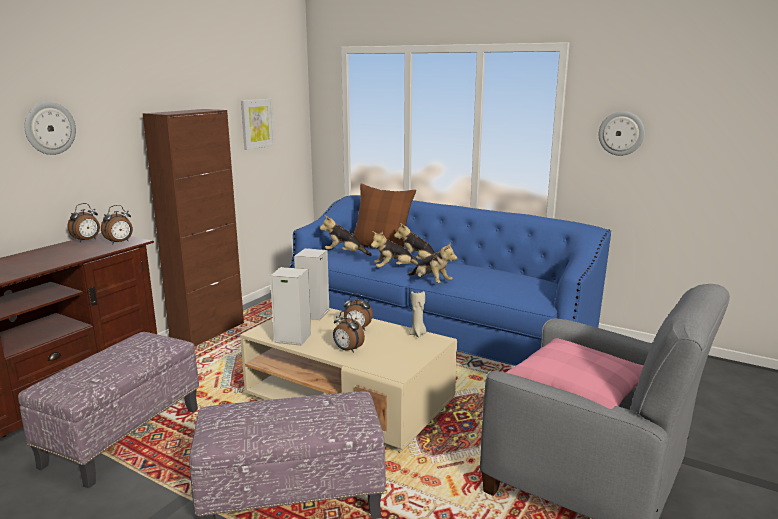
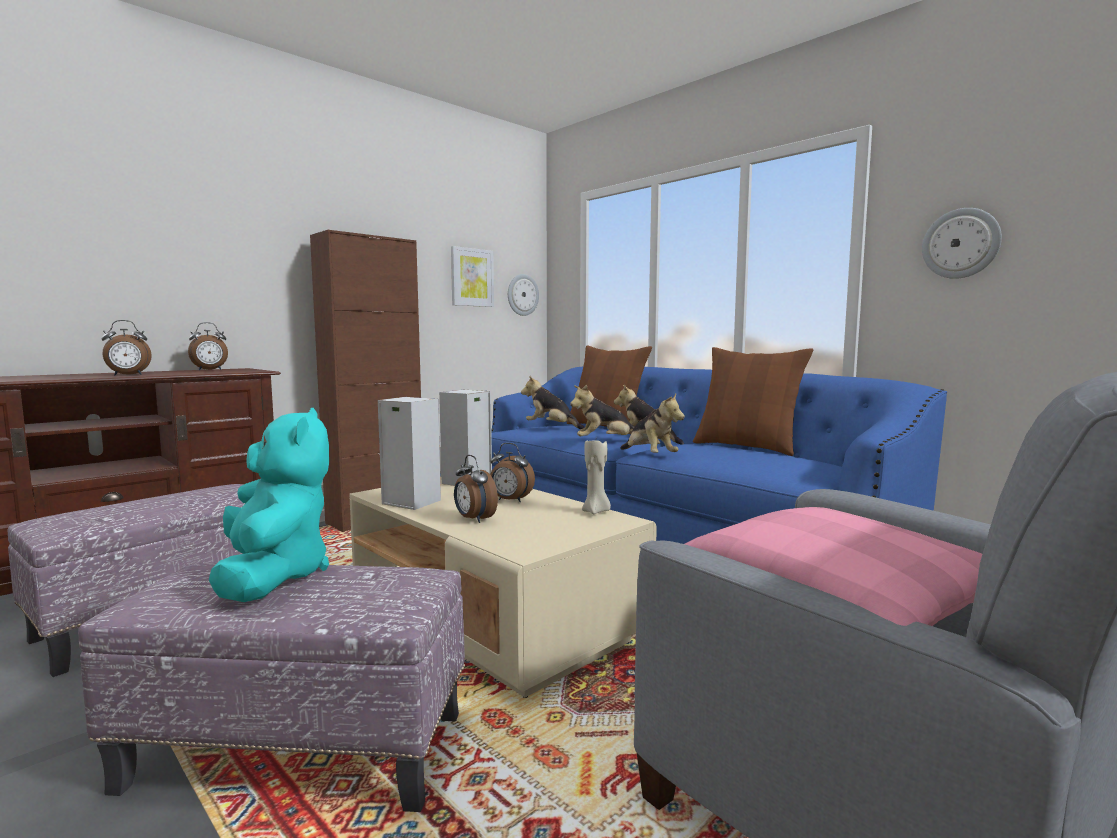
camera: 15 degrees right, 10 degrees down
(49, 128) = (182, 232): wall clock -> wall clock (522, 295)
(120, 242) = (240, 371): alarm clock -> alarm clock (128, 375)
(272, 411) = (273, 576): none -> turquoise plush toy
(489, 266) = (747, 447): none -> brown pillow

